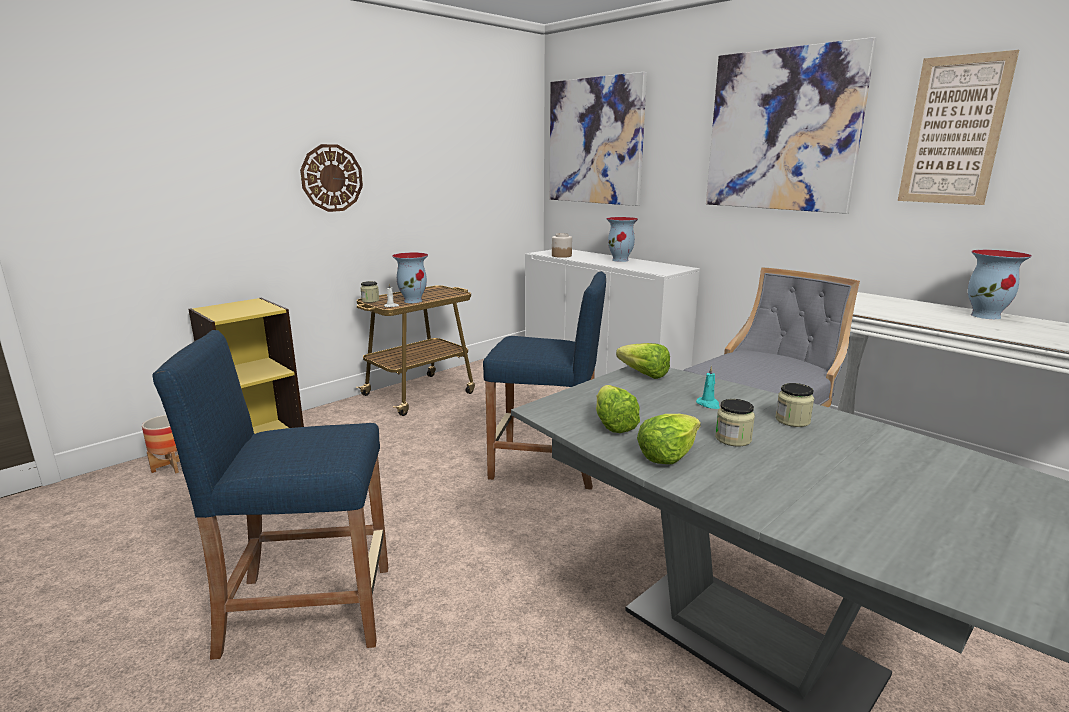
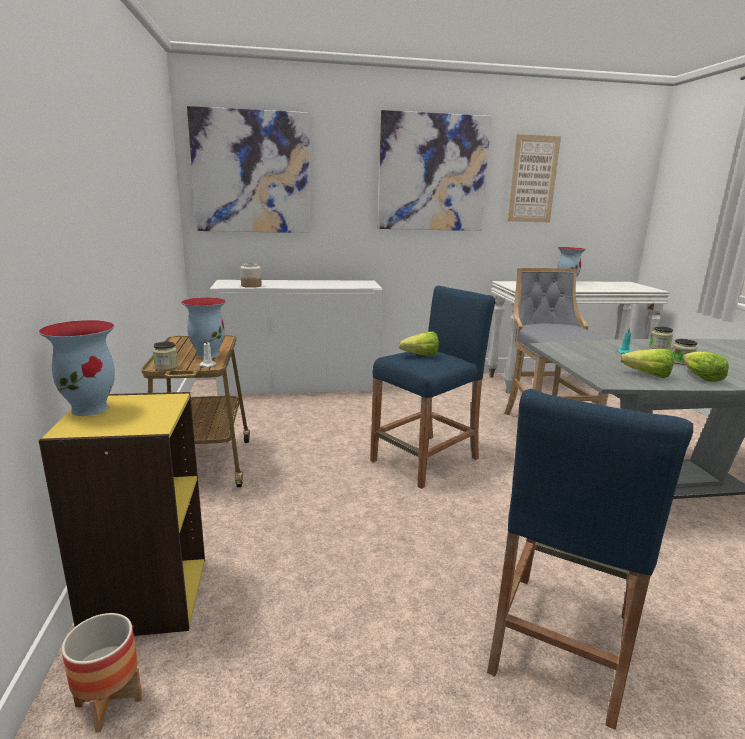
camera: 55 degrees left, 0 degrees up
(332, 178) = (98, 208): wall clock -> none
(621, 260) = (308, 282): vase -> vase (91, 409)
(640, 373) = (556, 349): lettuce -> lettuce (417, 356)

